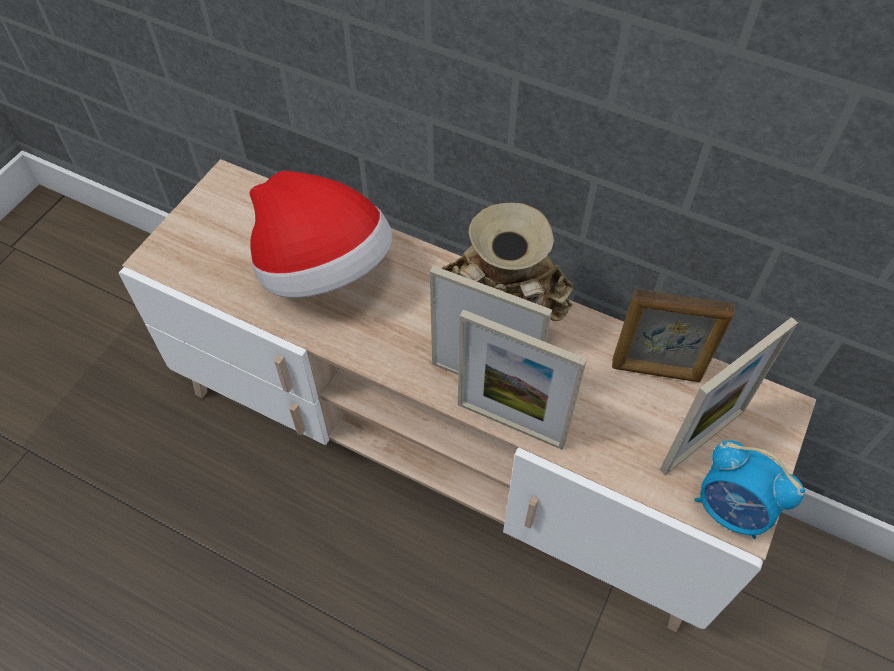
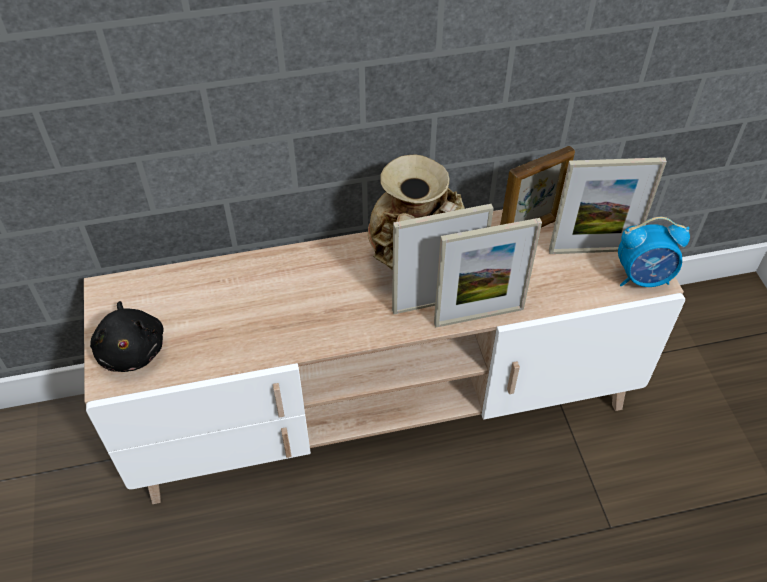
camera: 40 degrees left, 5 degrees down
(195, 245) = (132, 349): none -> black plush toy
(323, 269) = (252, 304): hat -> none
(702, 440) = (592, 250): picture frame -> picture frame turned 75 degrees clockwise

